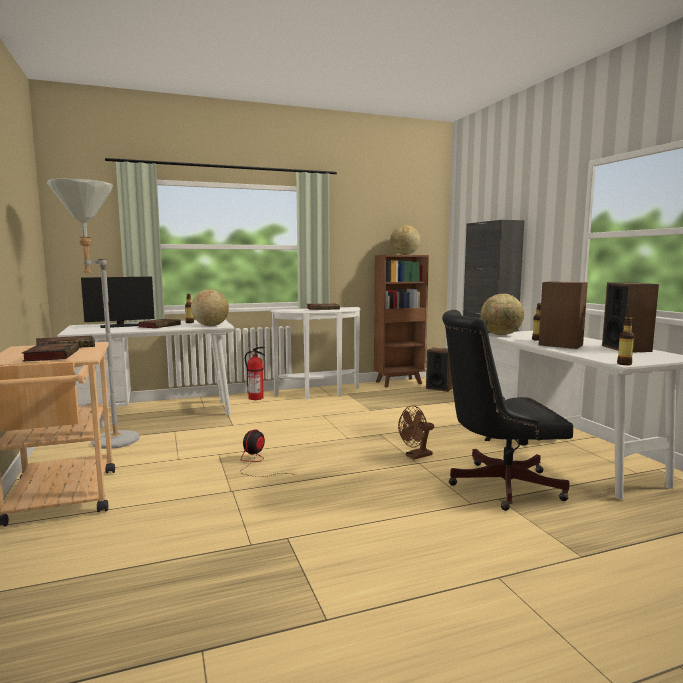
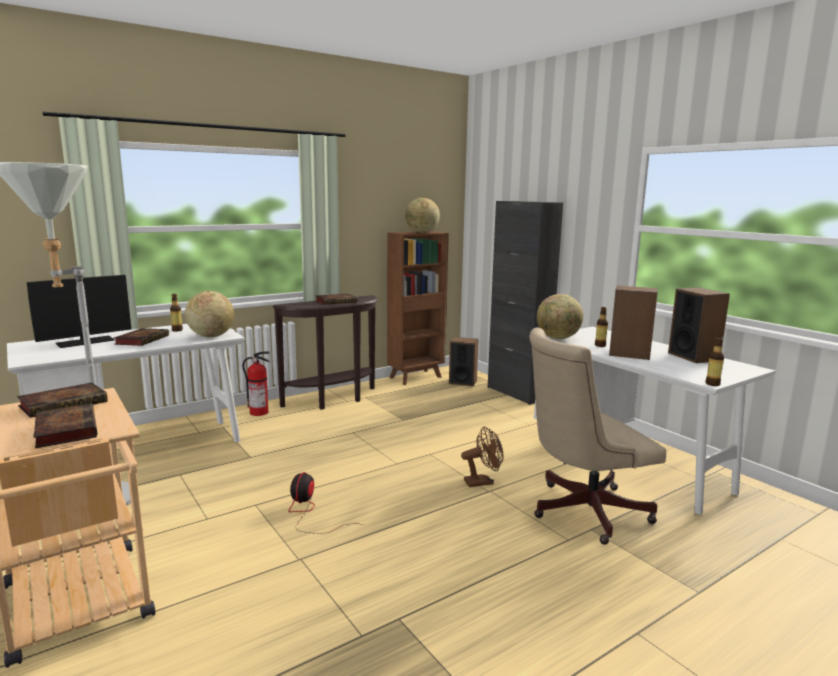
camera: 15 degrees left, 5 degrees up
(320, 394) = (334, 400): white console table -> brown console table
(415, 456) = (483, 482): brown fan -> brown fan turned 150 degrees counterclockwise
(497, 485) = (582, 511): black office chair -> beige office chair

